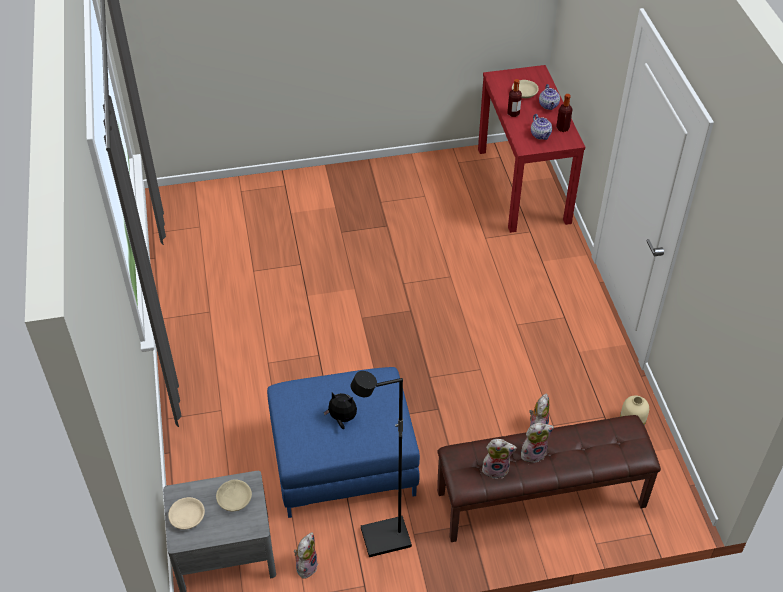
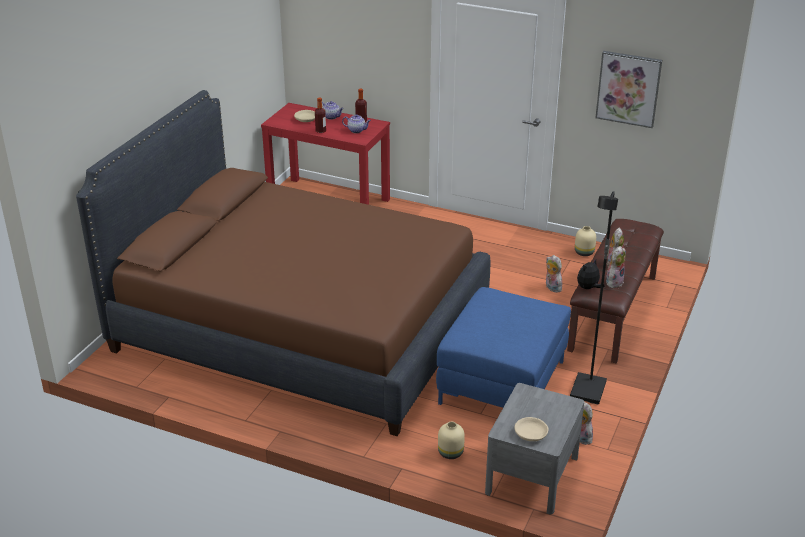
camera: 55 degrees left, 15 degrees down
(213, 475) = (450, 453): none -> beige vase
(234, 498) = (534, 404): beige bowl -> none
(307, 281) = (300, 328): none -> brown bed
(342, 419) = (512, 321): plush toy -> plush toy (588, 288)
(721, 289) = (628, 88): none -> picture

